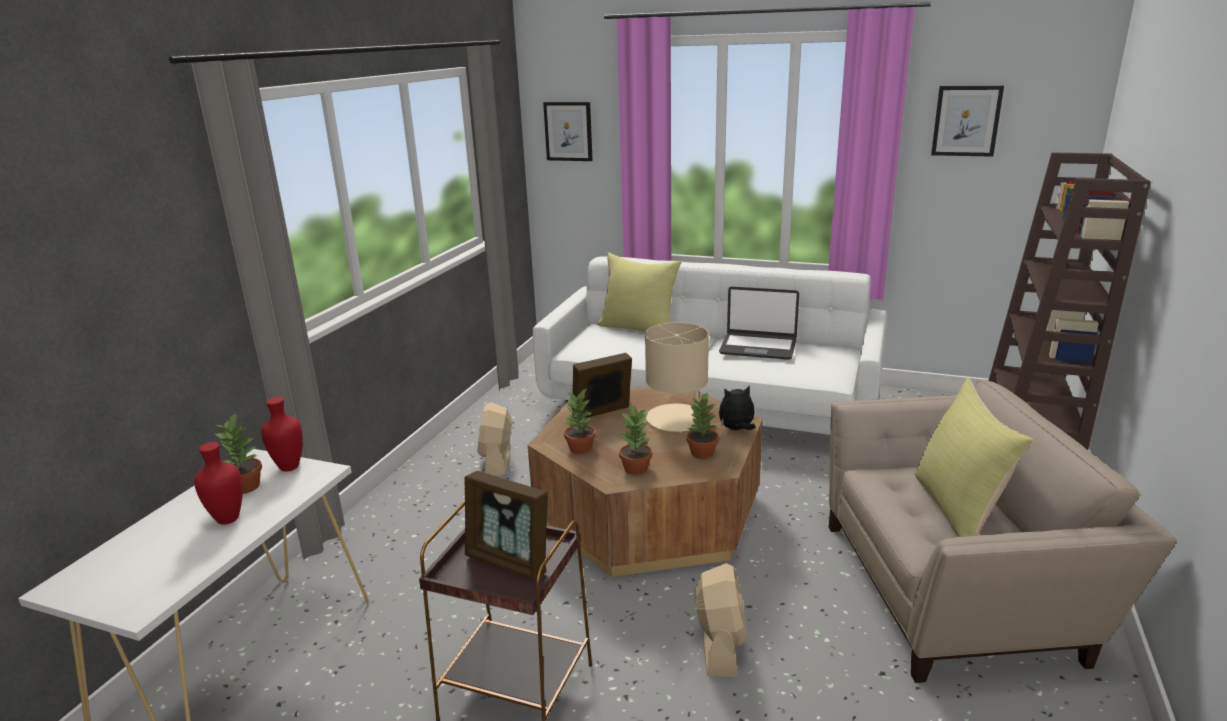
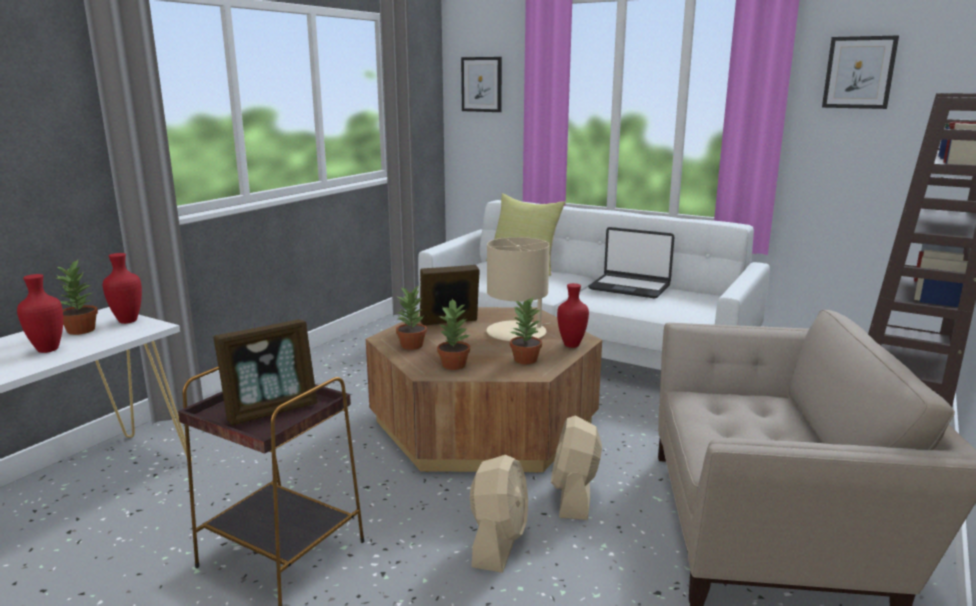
camera: 10 degrees right, 5 degrees down
(497, 461) = (364, 369): beige fan -> beige fan (574, 496)
(509, 561) = (271, 410): picture frame -> picture frame turned 75 degrees counterclockwise
(737, 429) = (571, 345): plush toy -> red vase
(958, 510) = (772, 434): yellow pillow -> none

